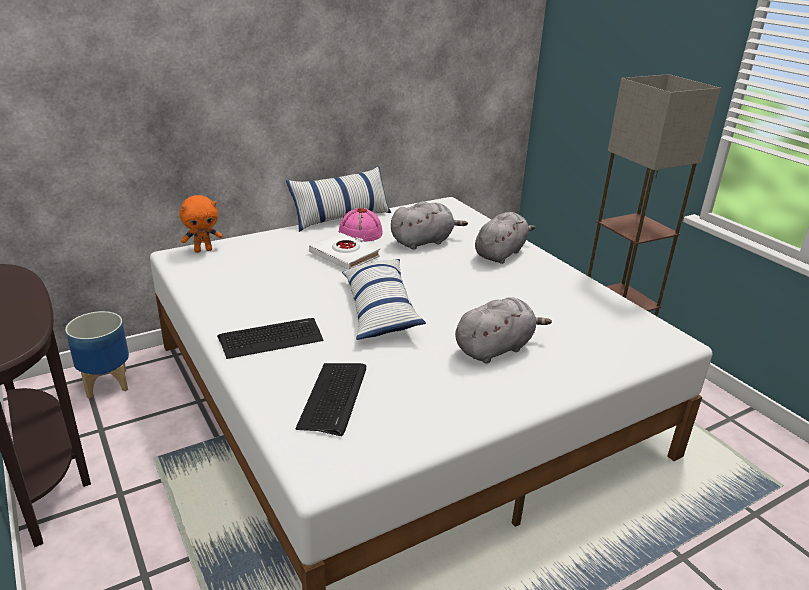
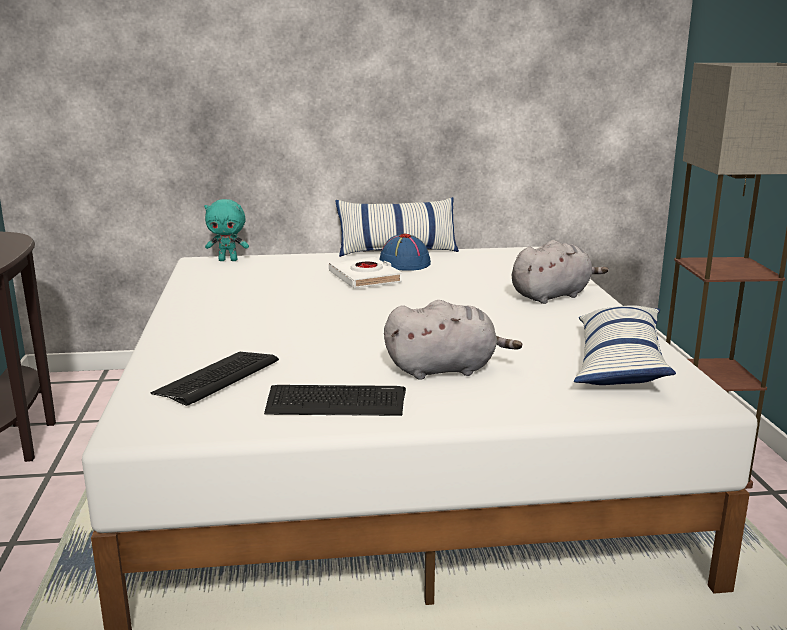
camera: 25 degrees right, 10 degrees down
(107, 383) = (114, 387): planter -> none
(203, 250) = (228, 260): orange plush toy -> turquoise plush toy
(271, 339) = (212, 328): keyboard -> keyboard (335, 402)
(360, 233) = (404, 263): pink hat -> blue hat
(379, 309) = (350, 322): pillow -> pillow (619, 363)
(424, 241) = (468, 277): grey plush toy -> none

